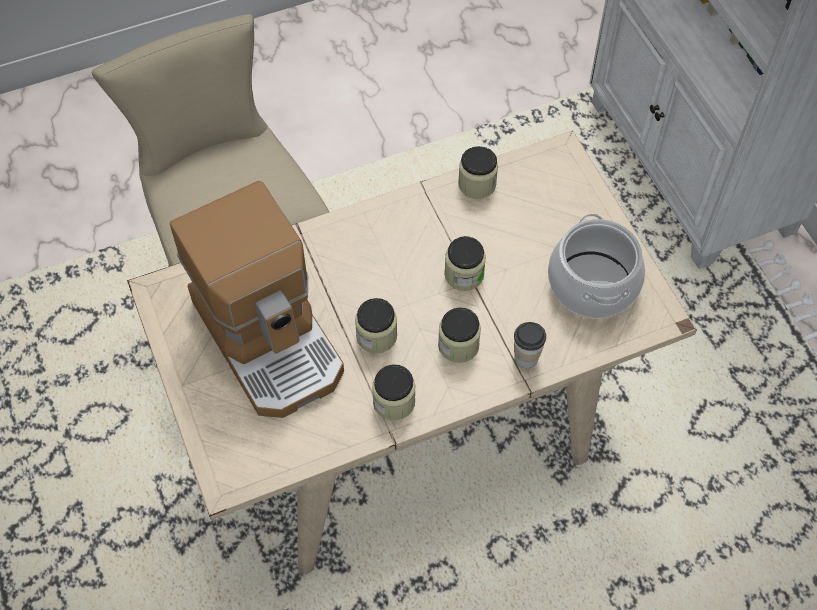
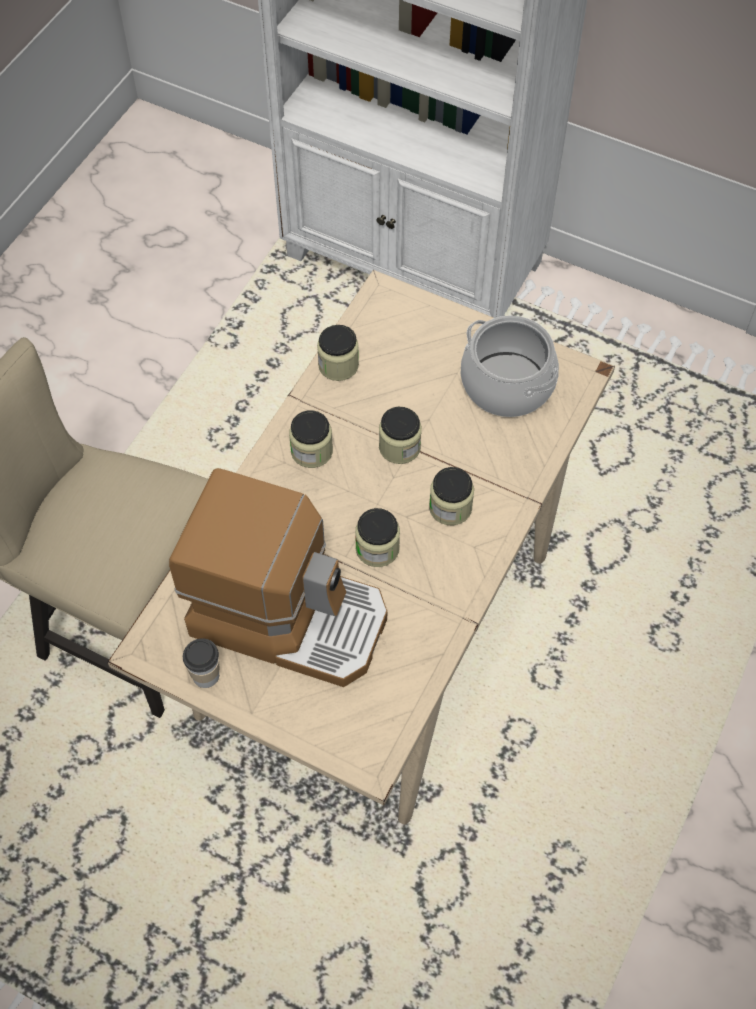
camera: 40 degrees left, 0 degrees up
(394, 402) = (443, 591): jar -> jar (311, 451)
(526, 357) = (512, 479): cup -> cup (206, 675)

